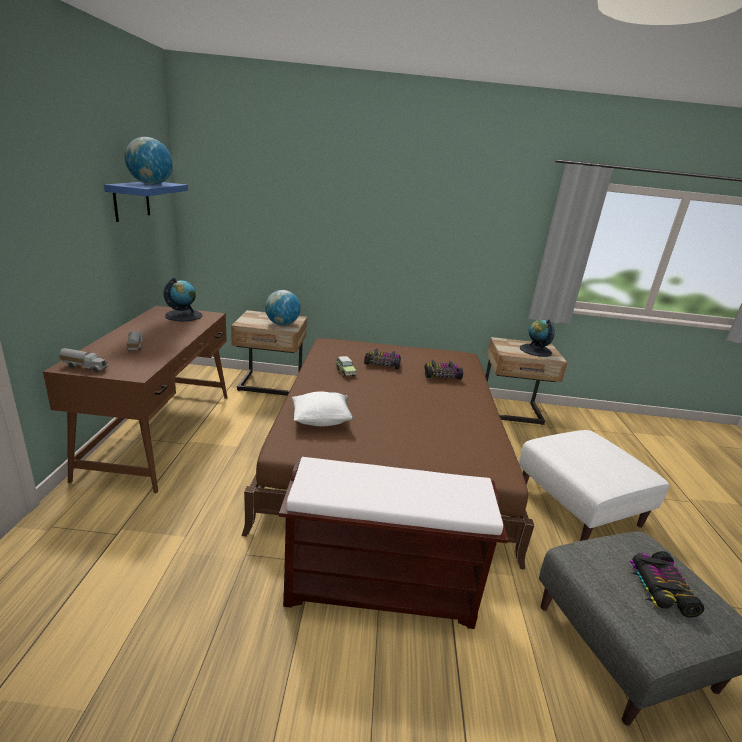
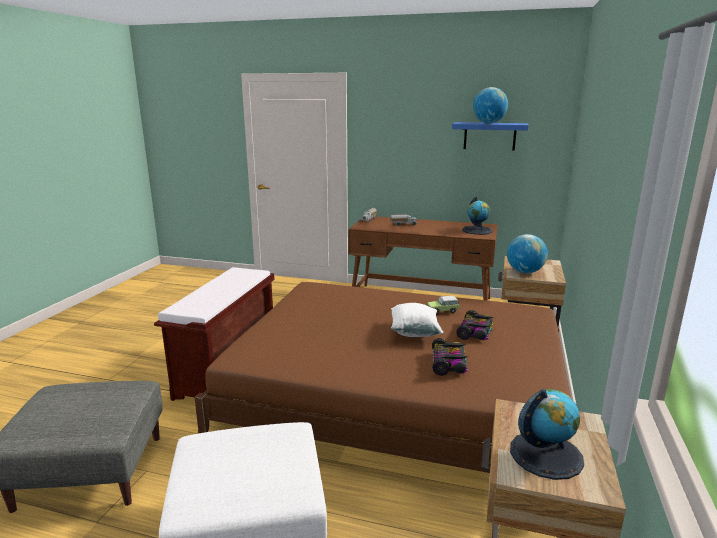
camera: 105 degrees right, 5 degrees down
(321, 420) = (345, 298): white pillow -> white pillow (414, 332)
(659, 588) = (71, 411): toy car -> none

